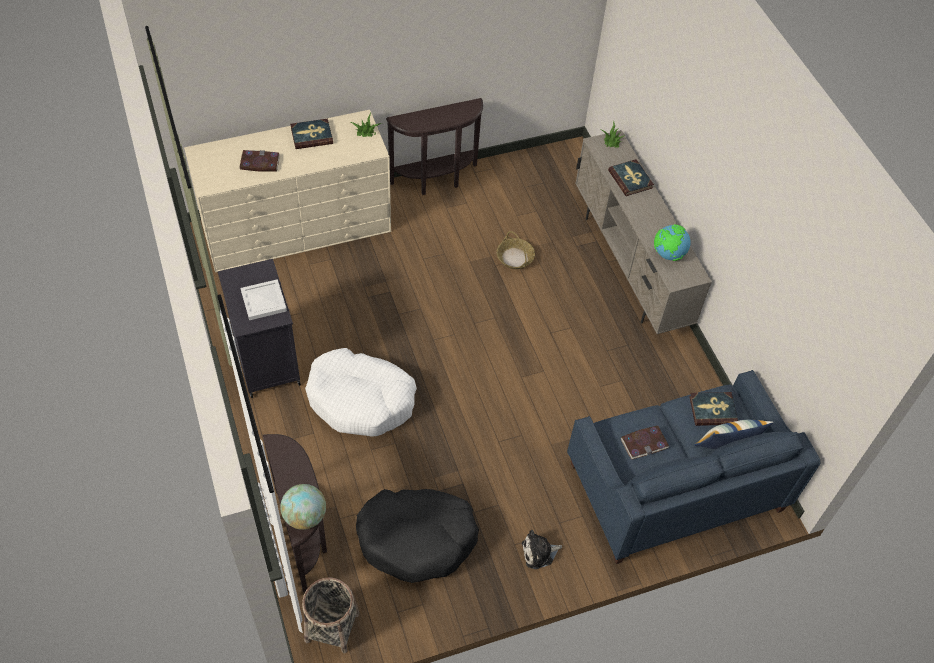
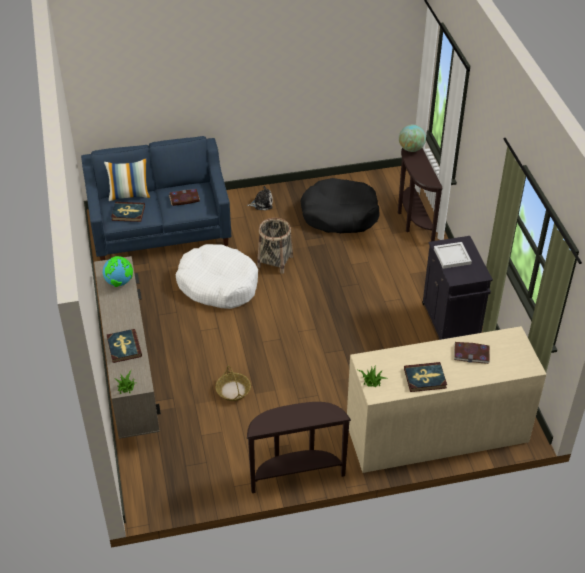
camera: 170 degrees left, 10 degrees down
(331, 627) = (393, 181): basket -> basket (275, 261)
(361, 400) = (375, 291): white dog bed -> white dog bed (218, 284)

